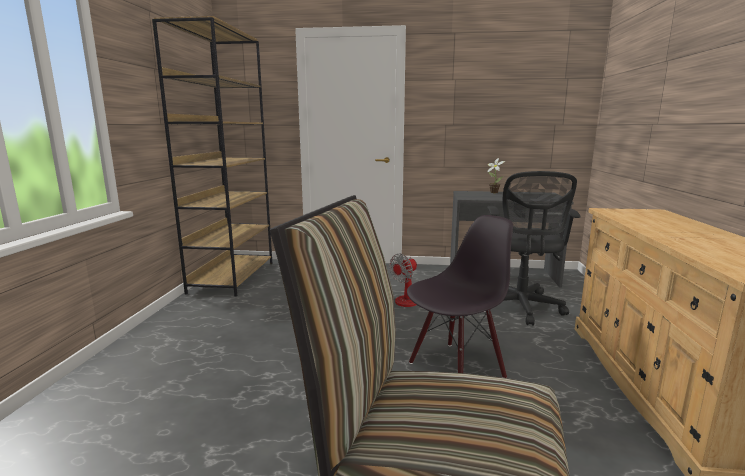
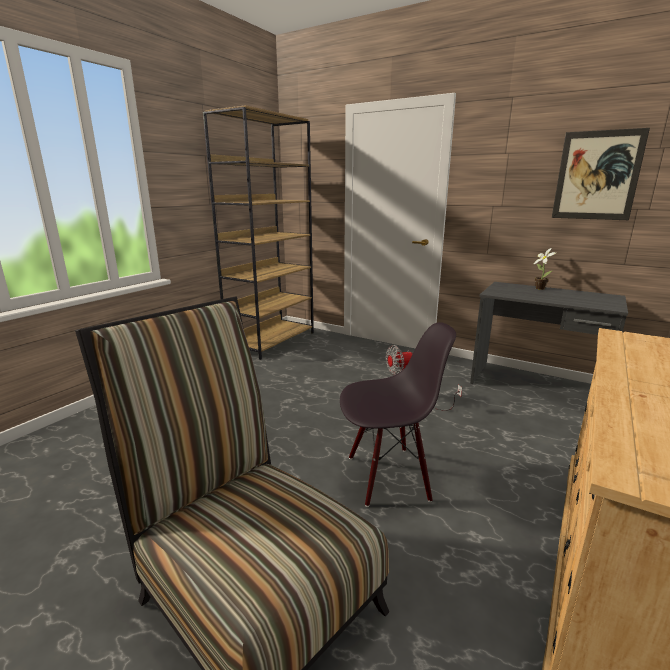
camera: 25 degrees right, 5 degrees up
(521, 308) = (523, 428): black office chair -> none
(525, 99) = (597, 176): none -> picture

